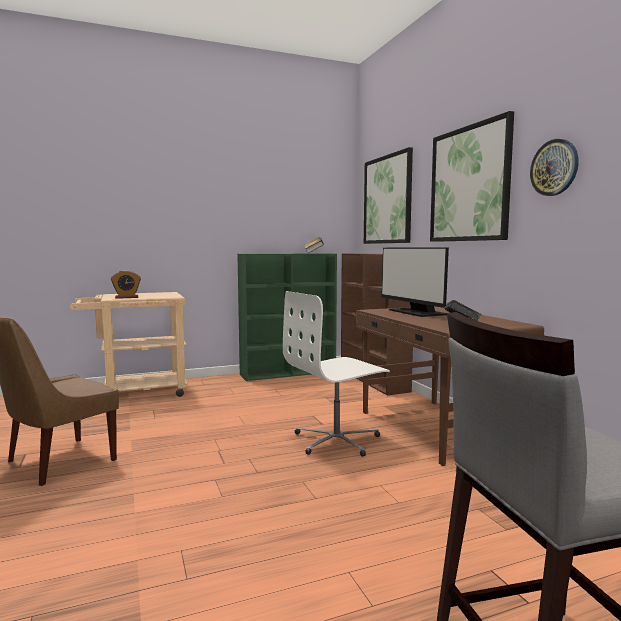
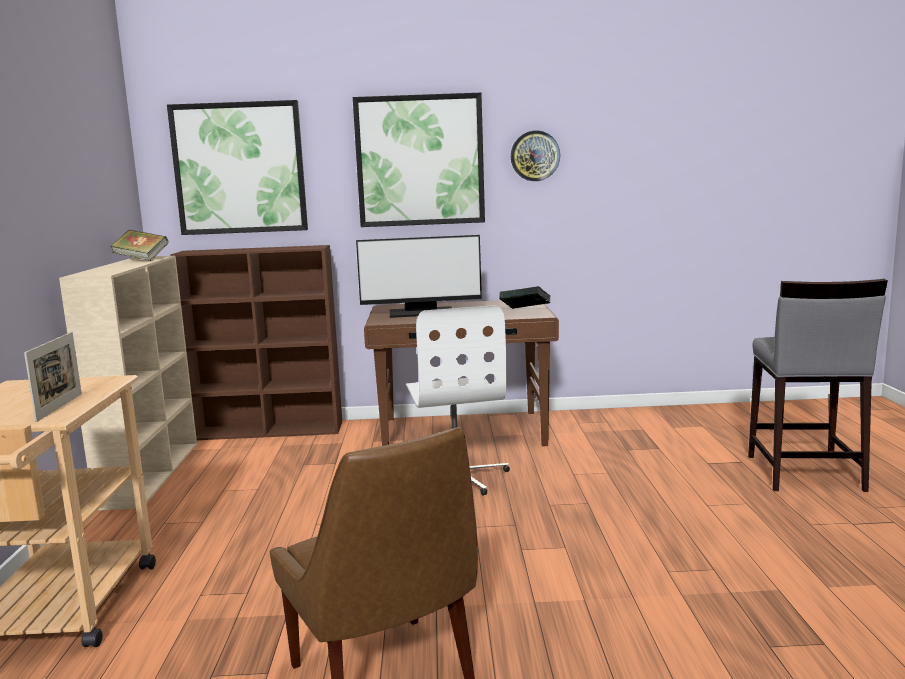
camera: 70 degrees left, 5 degrees up
(126, 297) = (59, 407): alarm clock -> picture frame
(289, 373) = (151, 473): green bookcase -> beige bookcase

